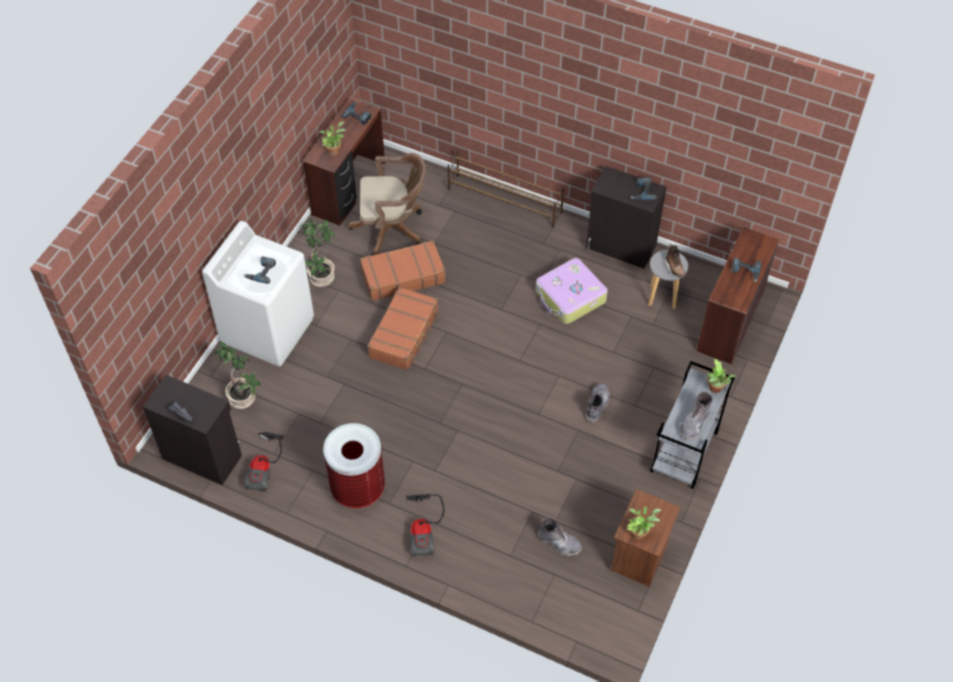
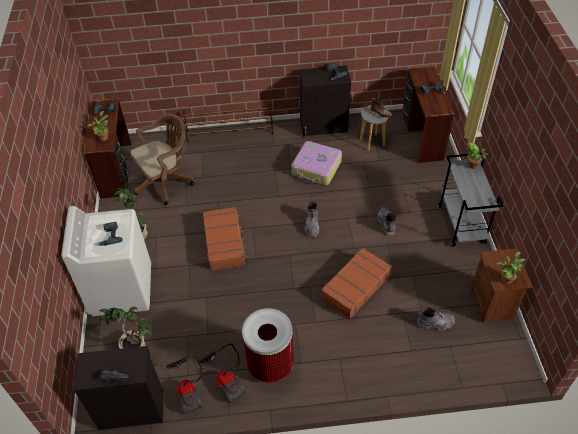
camera: 30 degrees left, 5 degrees down
(402, 276) = (196, 207): brown suitcase -> brown suitcase (355, 287)
(423, 531) = (340, 368): vacuum cleaner -> vacuum cleaner (227, 380)
(694, 423) = (479, 192): grey boot -> grey boot (312, 225)

